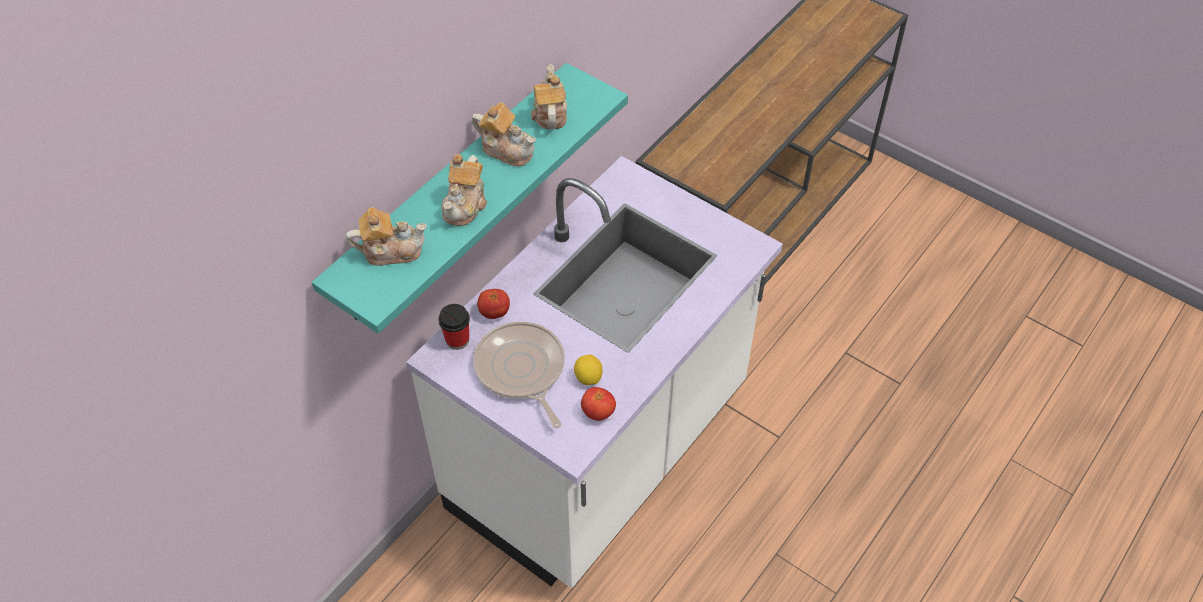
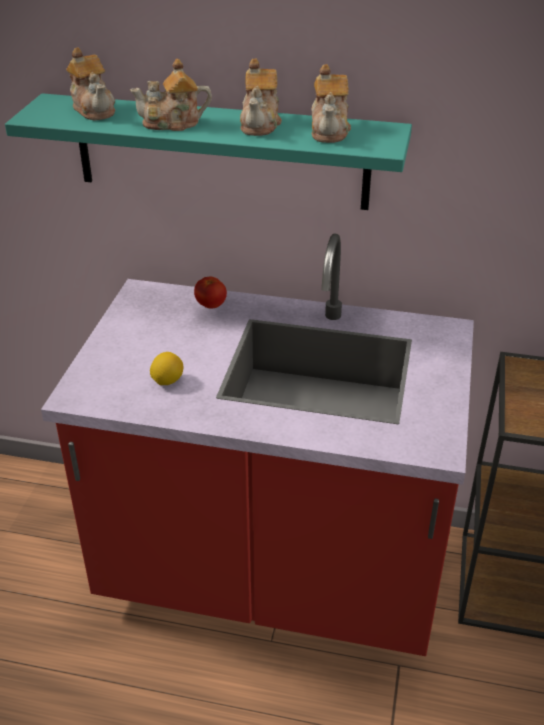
camera: 65 degrees right, 15 degrees down
(457, 340) = (166, 295): cup -> none
(521, 370) = (152, 339): frying pan -> none
(549, 113) = (330, 130): teapot -> teapot turned 120 degrees clockwise
(598, 412) = (127, 399): tomato -> none
(601, 452) = (272, 577): white counter -> red counter

